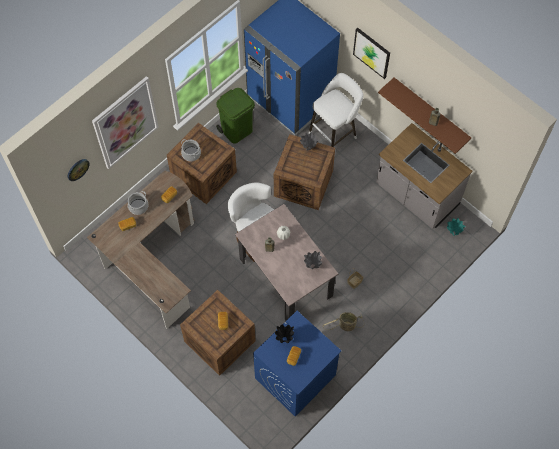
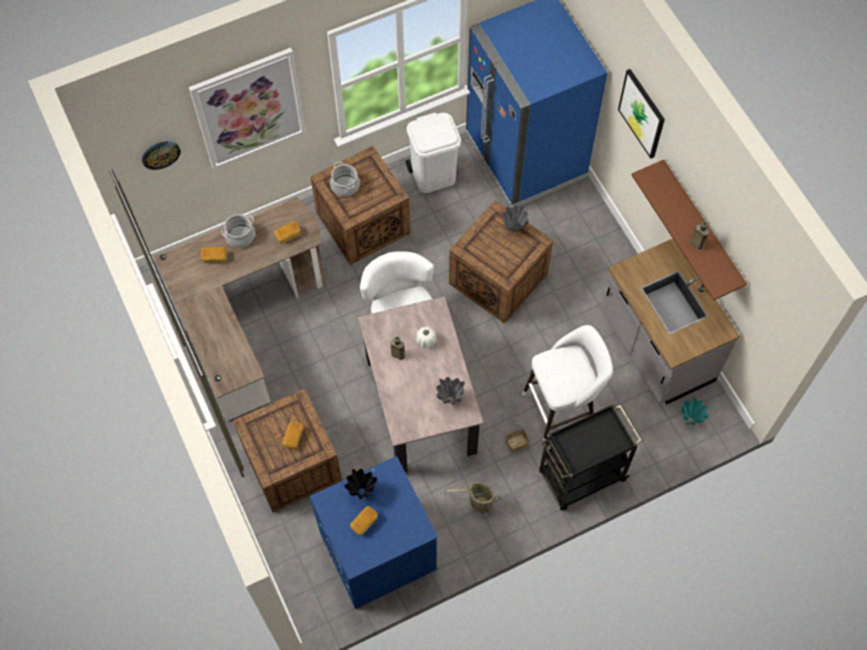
camera: 20 degrees right, 0 degrees up
(237, 130) = (434, 175): green trash can -> white trash can
(334, 134) = (570, 223): white stool -> white stool (562, 407)
(401, 289) = (580, 477): none -> black cart

